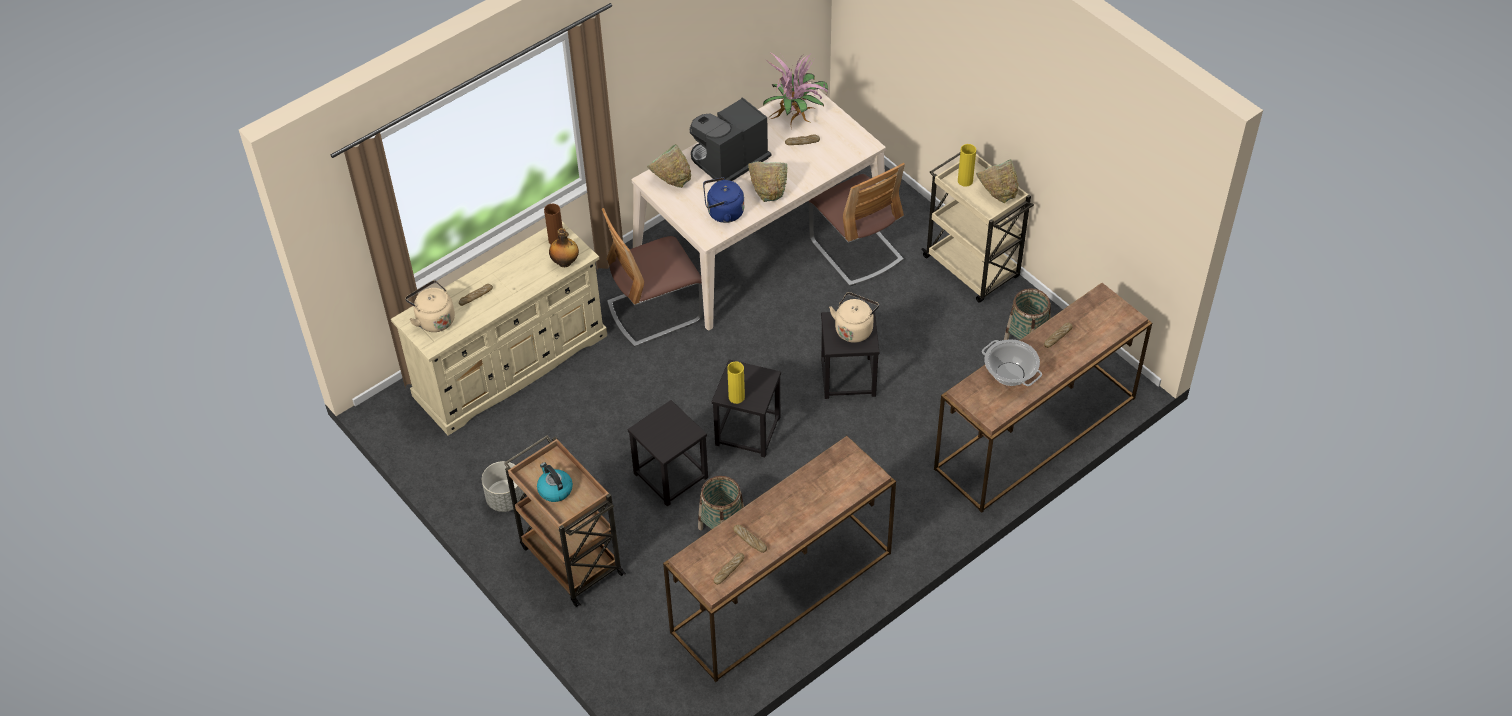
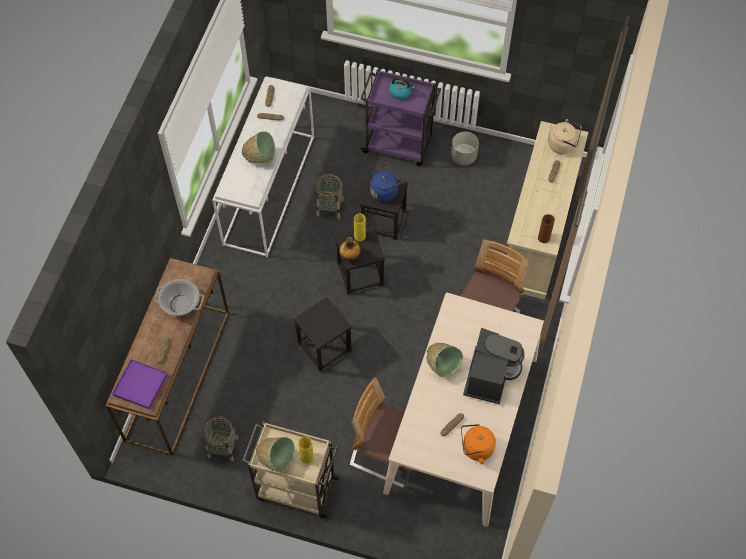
camera: 145 degrees right, 10 degrees up
(565, 262) = (523, 226): bottle -> bottle (350, 256)
(570, 558) = (399, 145): brown cart -> purple cart
(670, 180) = (516, 335): green bowl -> green bowl (260, 158)
(723, 213) = (458, 329): blue kettle -> blue kettle (385, 191)
(781, 594) = (268, 189): brown console table -> white console table
(796, 116) = (475, 448): potted plant -> orange kettle
(854, 329) = (320, 326): beige kettle -> none
(1102, 317) = (140, 385): none -> purple tray

